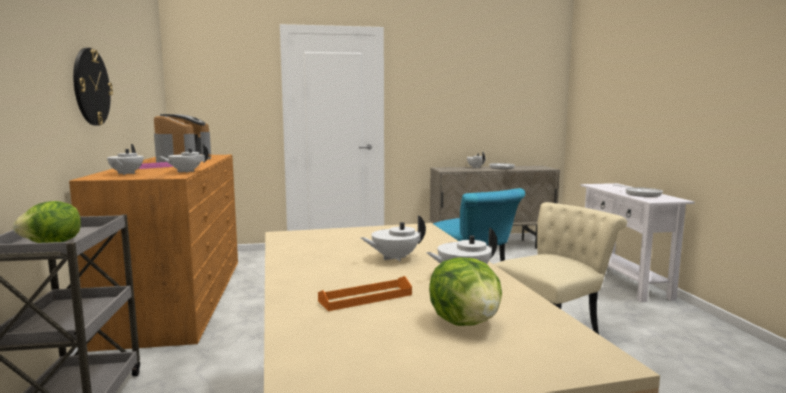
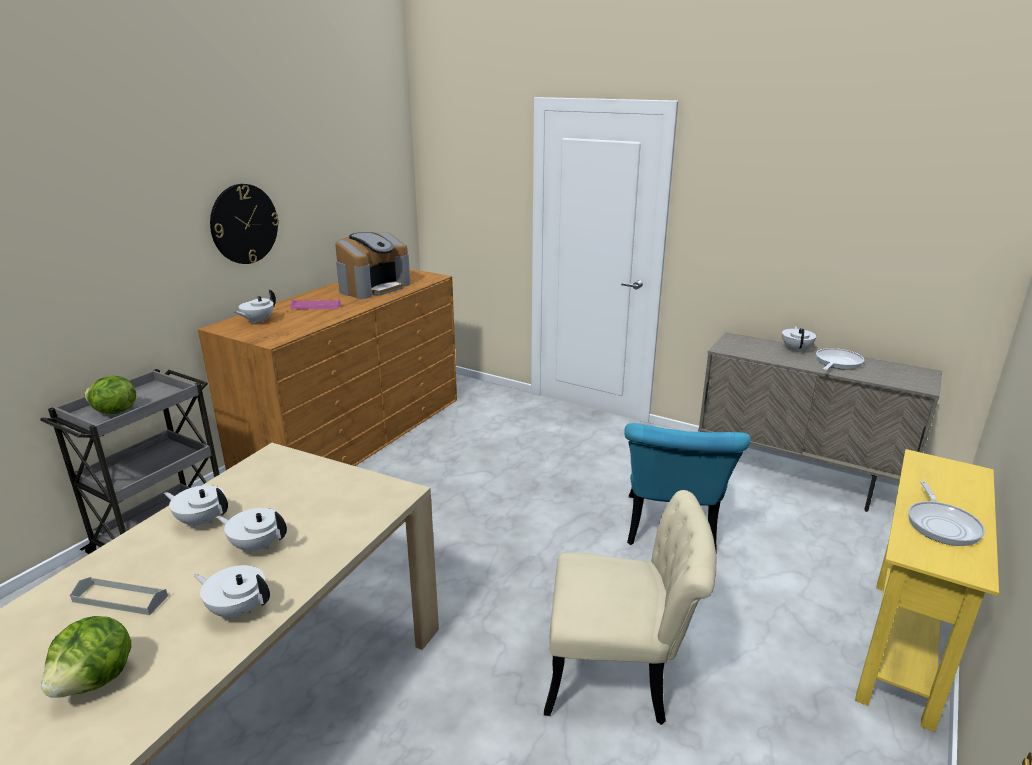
camera: 40 degrees right, 15 degrees up
(185, 171) = (303, 329): white teapot -> white teapot (201, 520)
(365, 298) = (120, 599): orange tray -> grey tray
(624, 282) = (902, 648): white console table -> yellow console table

